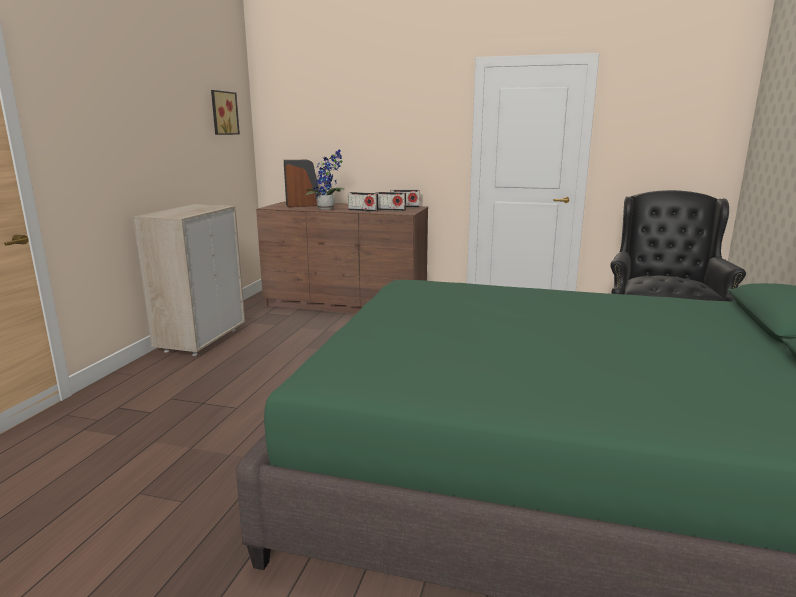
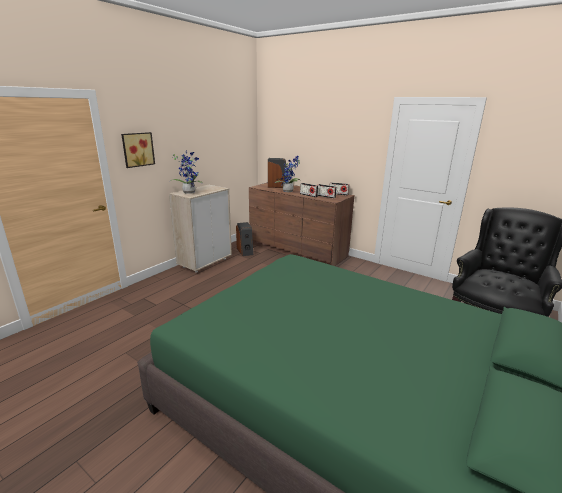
camera: 20 degrees right, 5 degrees up
(171, 213) = (189, 192): none -> potted plant
(223, 113) = (235, 128): picture -> picture (137, 149)
(262, 316) = (245, 251): none -> speaker

